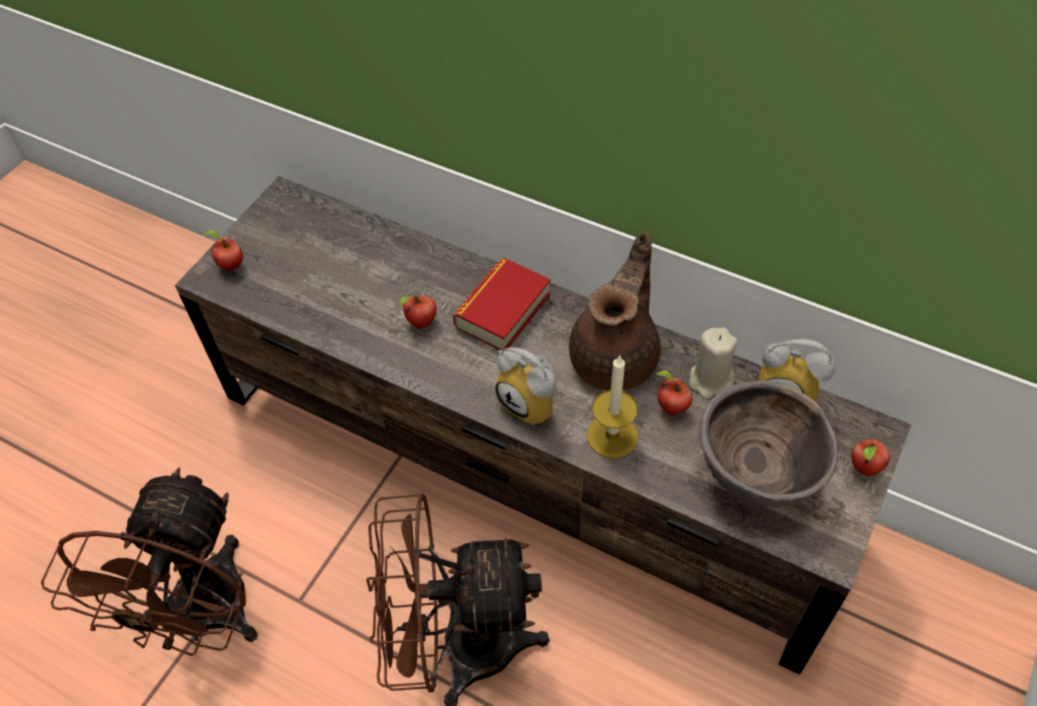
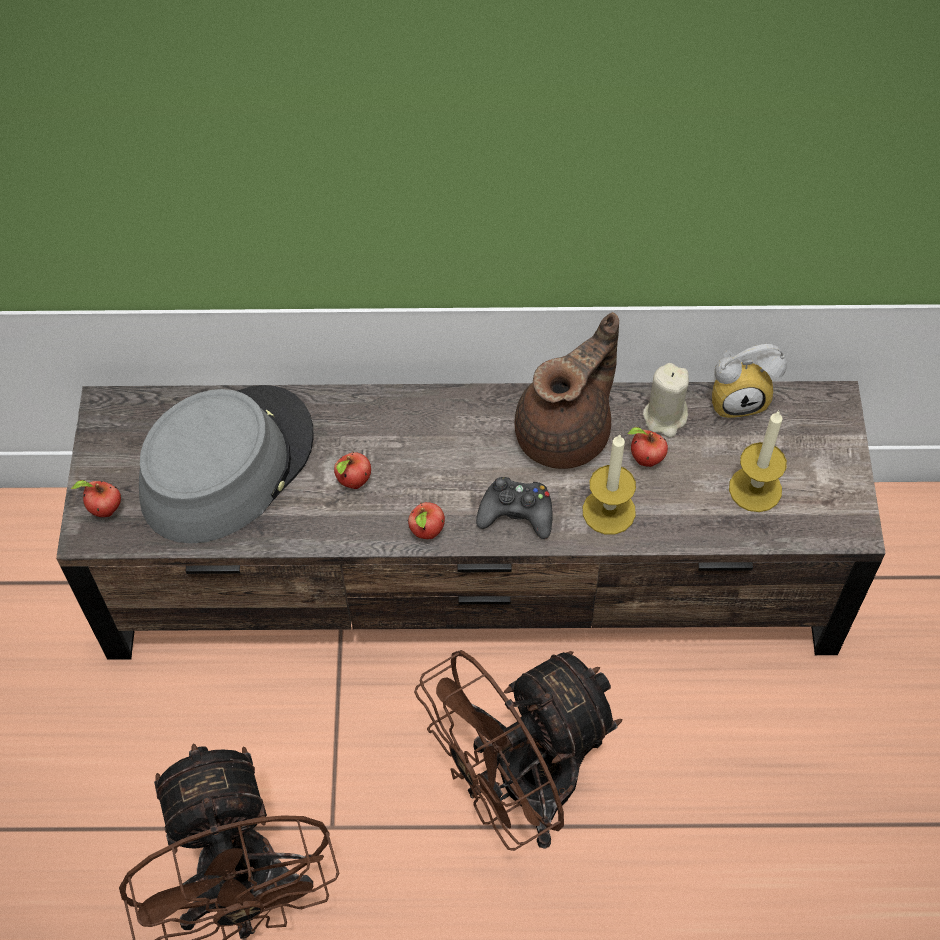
camera: 30 degrees left, 5 degrees up
(337, 270) = (226, 465): none -> grey hat
(503, 310) = (427, 433): book -> none
(533, 402) = (516, 513): alarm clock -> black game controller
(616, 357) = (566, 432): brown teapot -> brown teapot turned 45 degrees clockwise
(756, 475) = (755, 489): brown bowl -> candle
(864, 469) = (841, 440): apple -> apple (427, 533)

